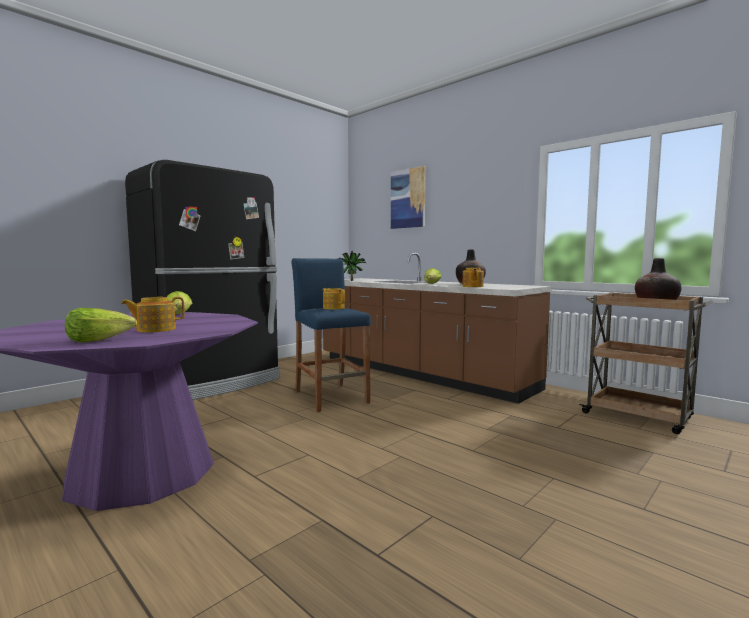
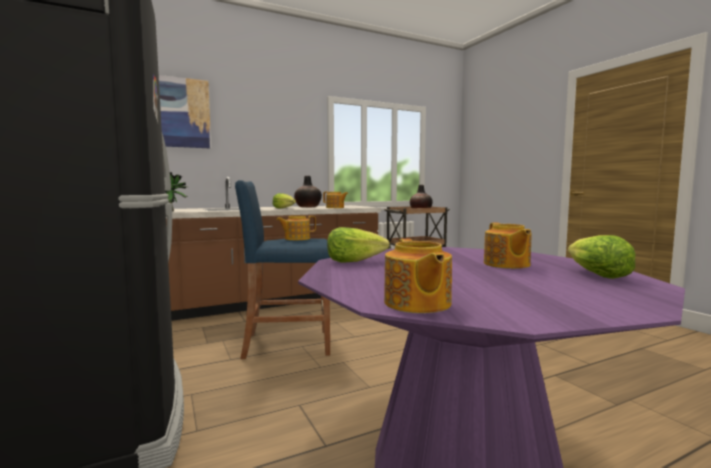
camera: 70 degrees left, 0 degrees up
(55, 323) = (416, 303): none -> teapot

